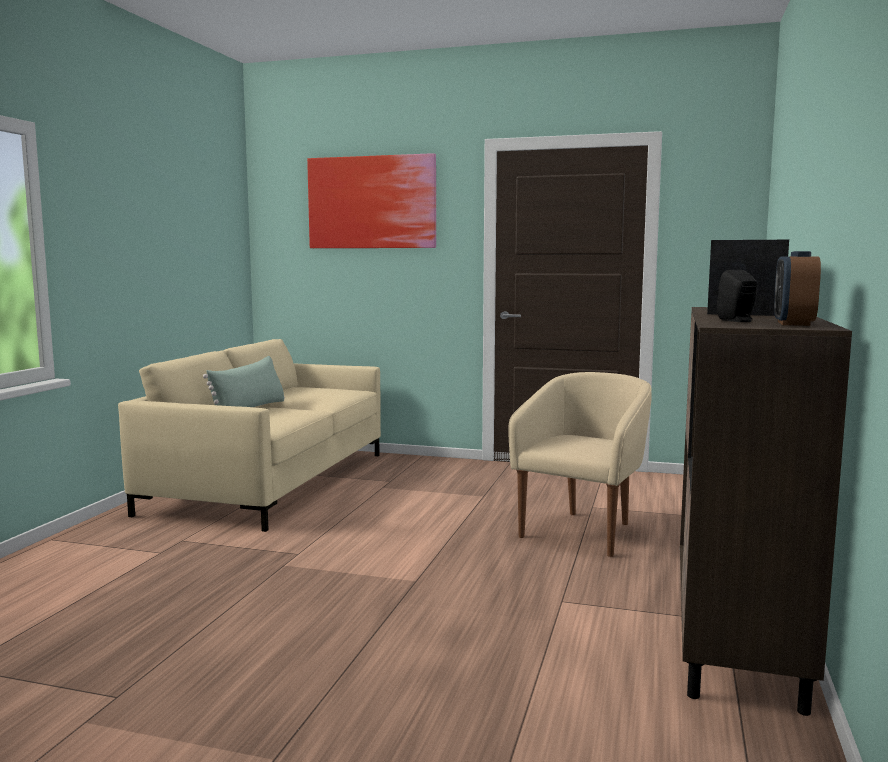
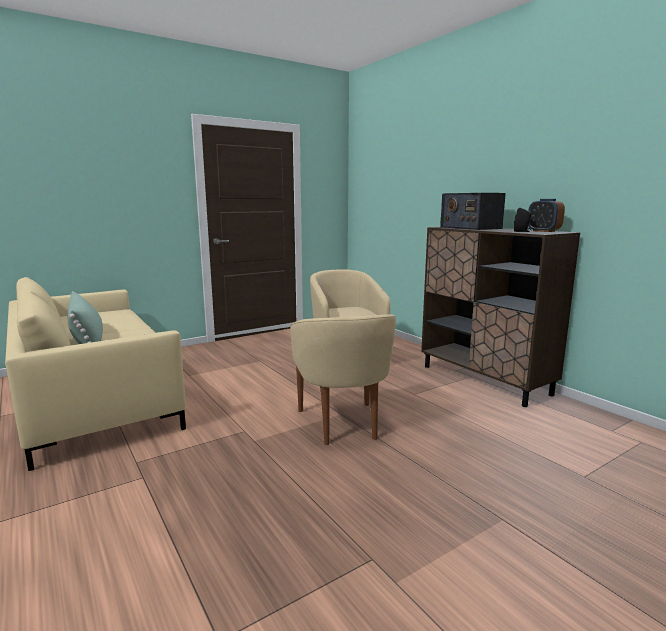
camera: 50 degrees left, 5 degrees up
(372, 202) = (99, 154): picture -> none
(390, 589) = (342, 424): none -> beige armchair

